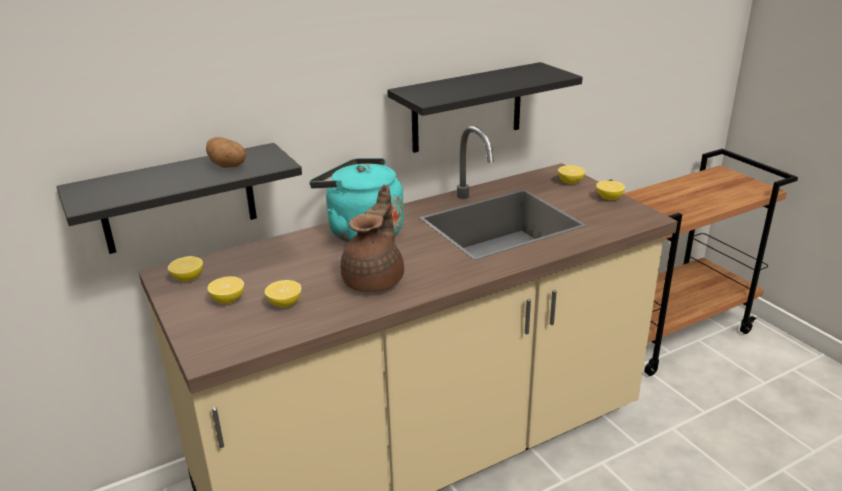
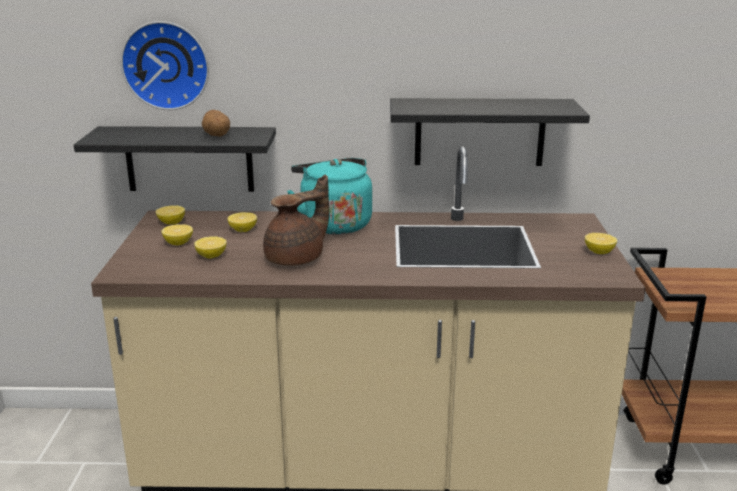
camera: 30 degrees right, 5 degrees down
(140, 94) = (166, 65): none -> wall clock
(570, 182) = (578, 230): lemon -> lemon (243, 230)

